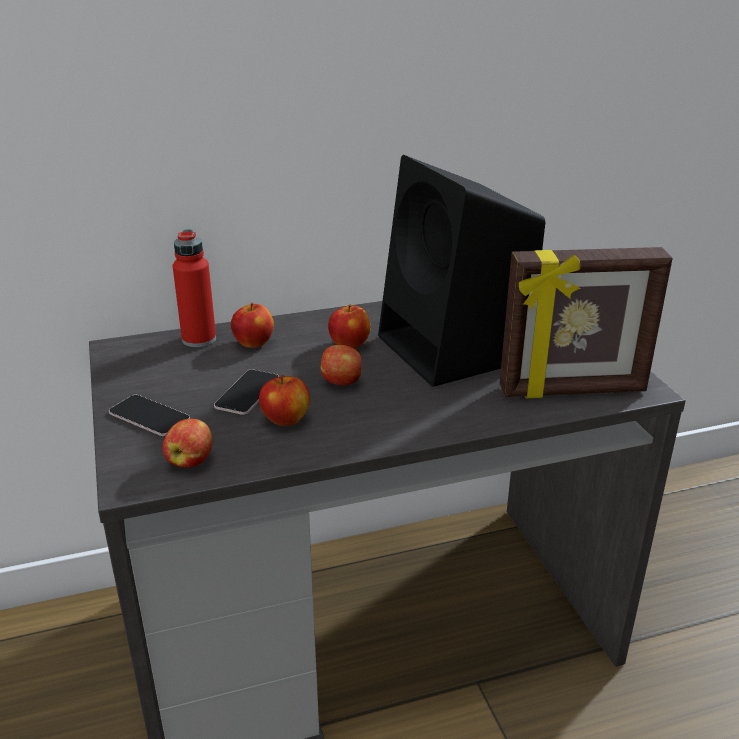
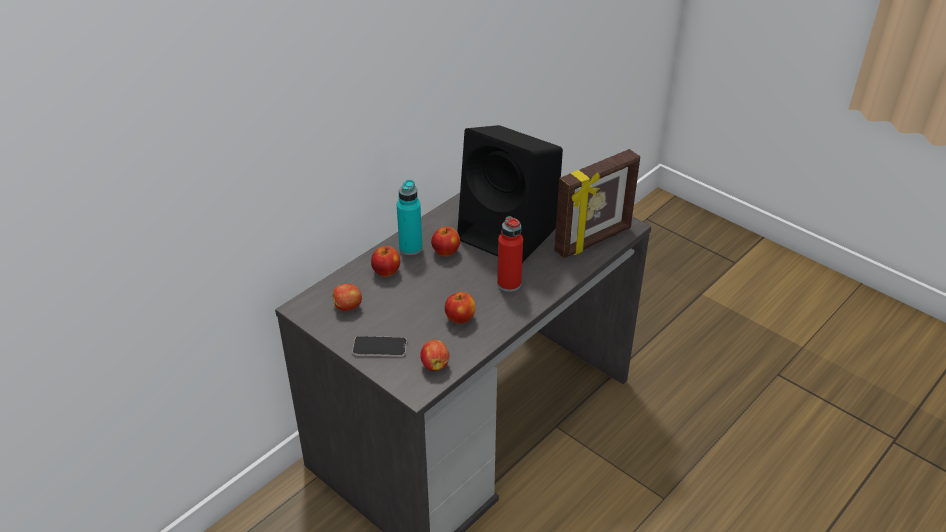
camera: 30 degrees left, 10 degrees up
(199, 339) = (348, 281): red bottle -> red bottle (509, 284)
(247, 393) = (420, 309): phone -> none
(310, 329) = (410, 248): none -> turquoise bottle
(342, 382) = (467, 281): apple -> apple (348, 306)

